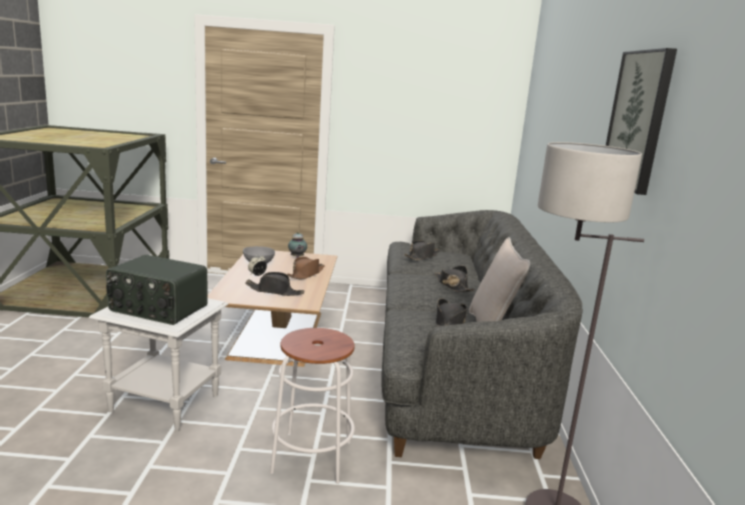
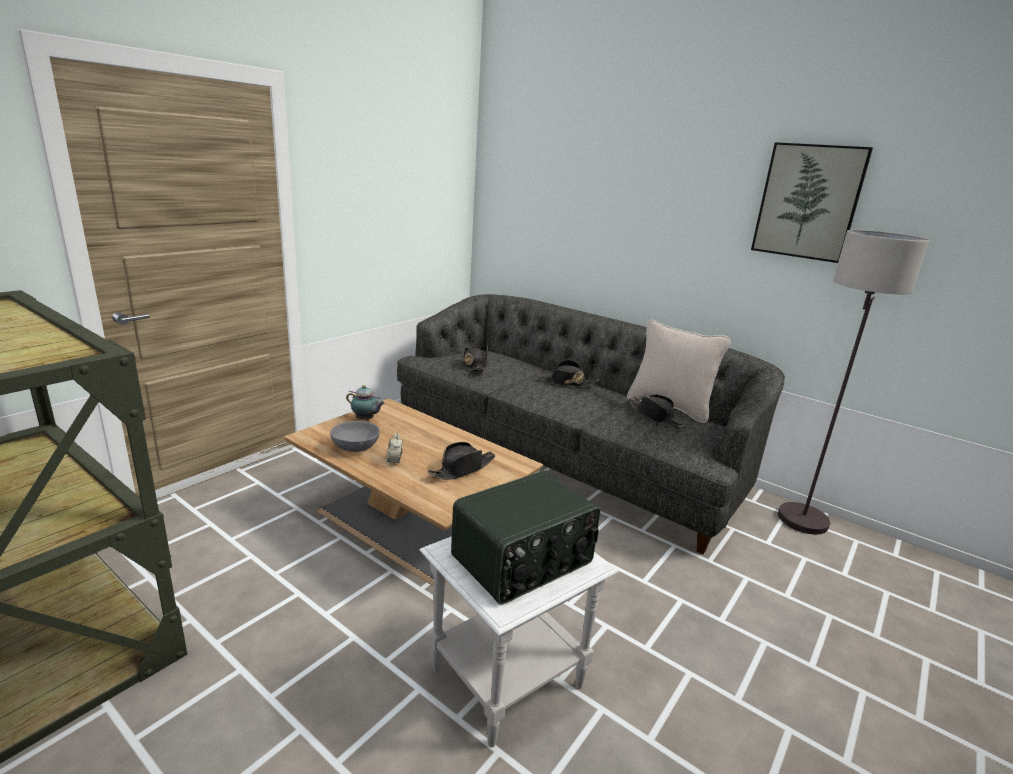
camera: 55 degrees left, 5 degrees up
(306, 274) = (428, 434): brown hat -> none
(312, 457) = (683, 602): white stool -> none

